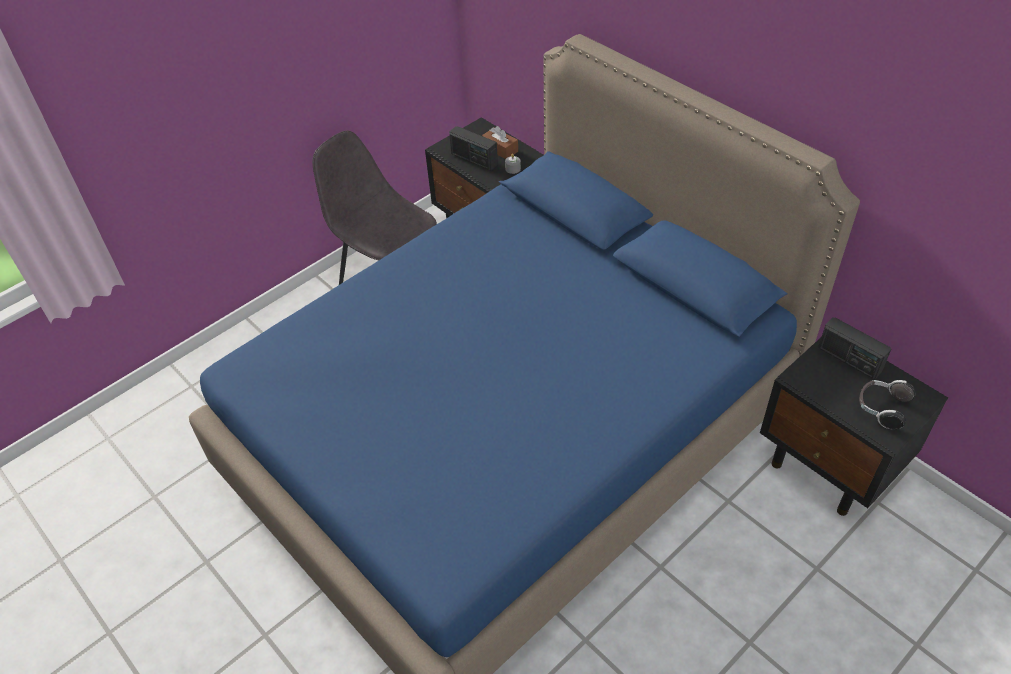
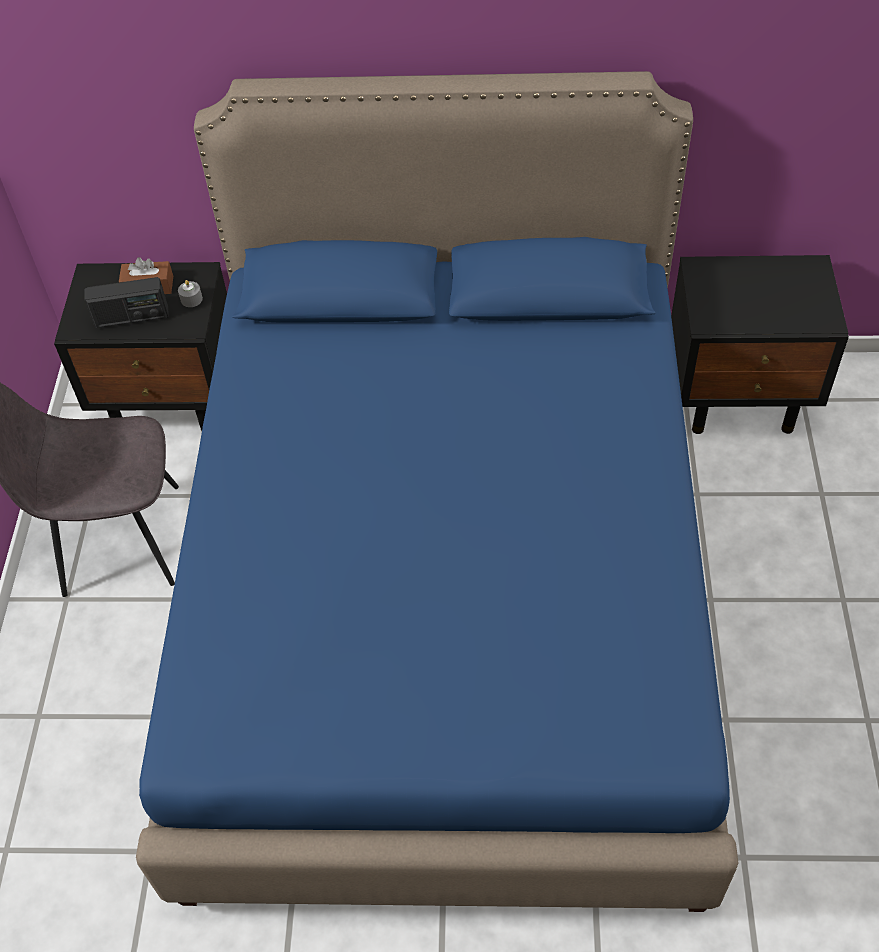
camera: 45 degrees left, 5 degrees up
(849, 359) = (726, 276): radio -> none
(881, 408) = (796, 301): headphones -> none

